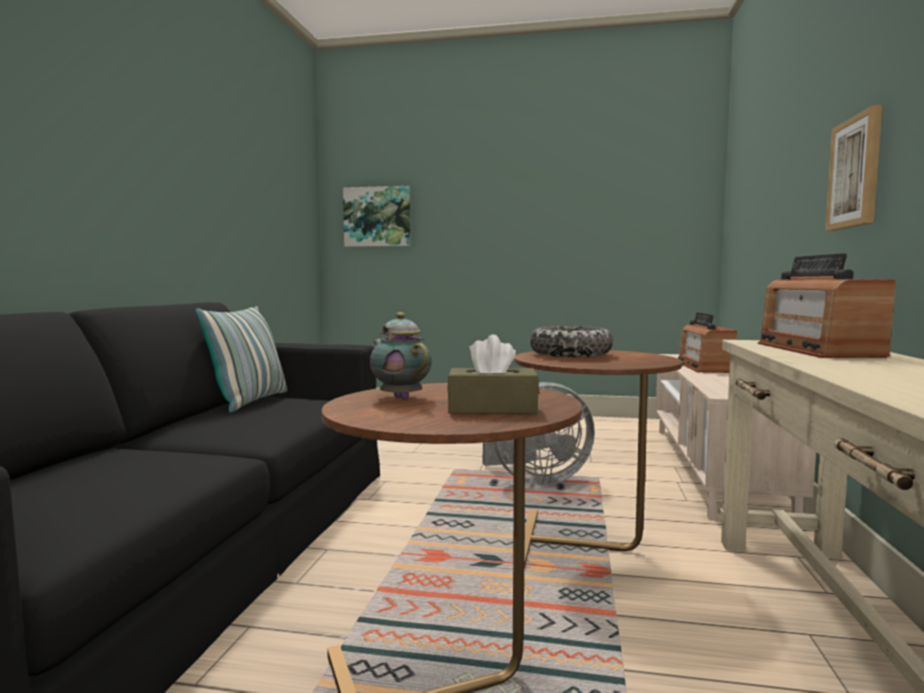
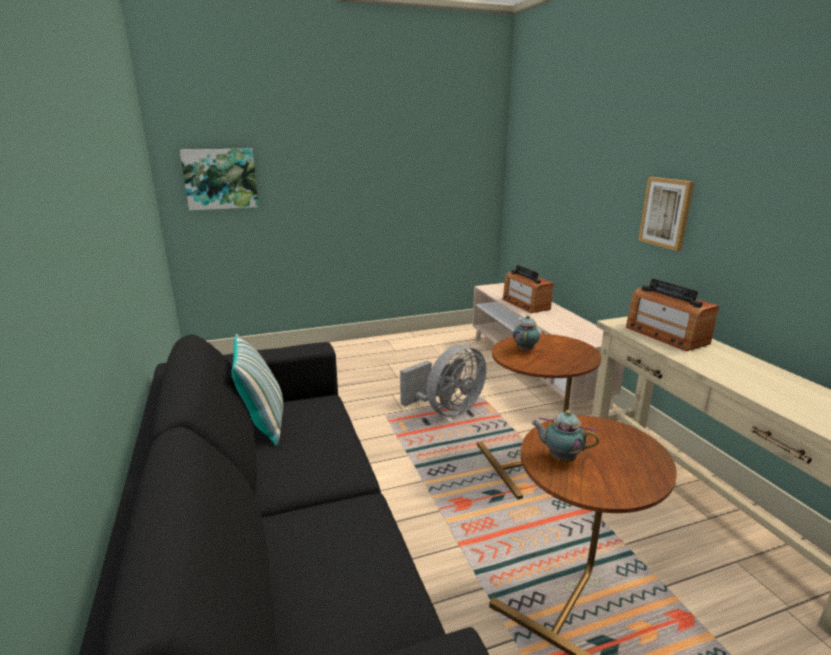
camera: 30 degrees left, 15 degrees up
(492, 409) = (627, 458): brown tissue box -> none
(570, 354) = (525, 349): bowl -> teapot

